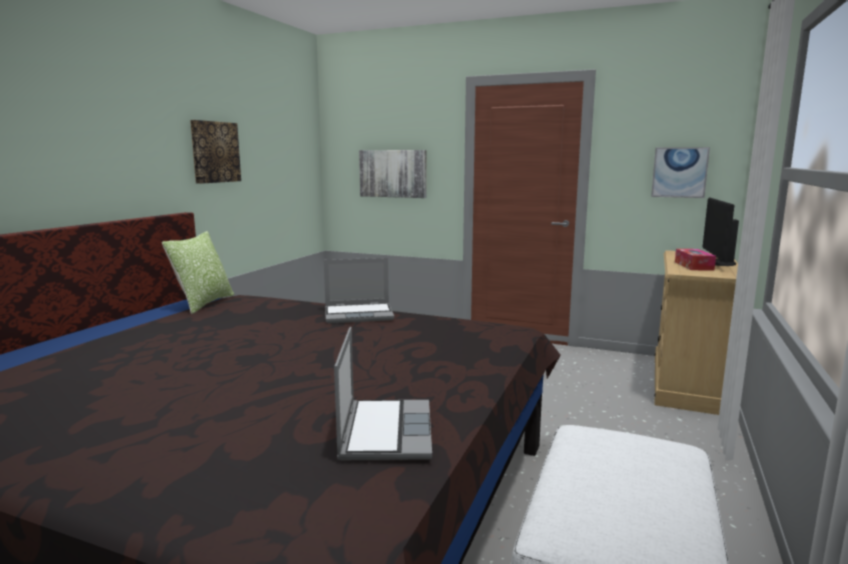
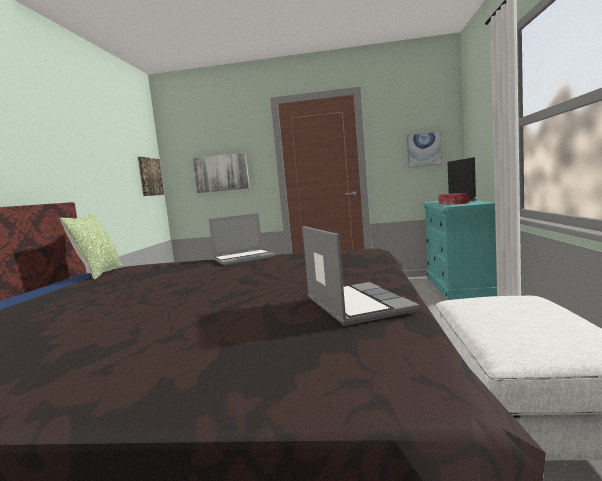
camera: 15 degrees left, 5 degrees down
(215, 152) = (84, 155): picture -> picture (150, 177)
(688, 383) = (458, 286): beige dresser -> turquoise dresser

